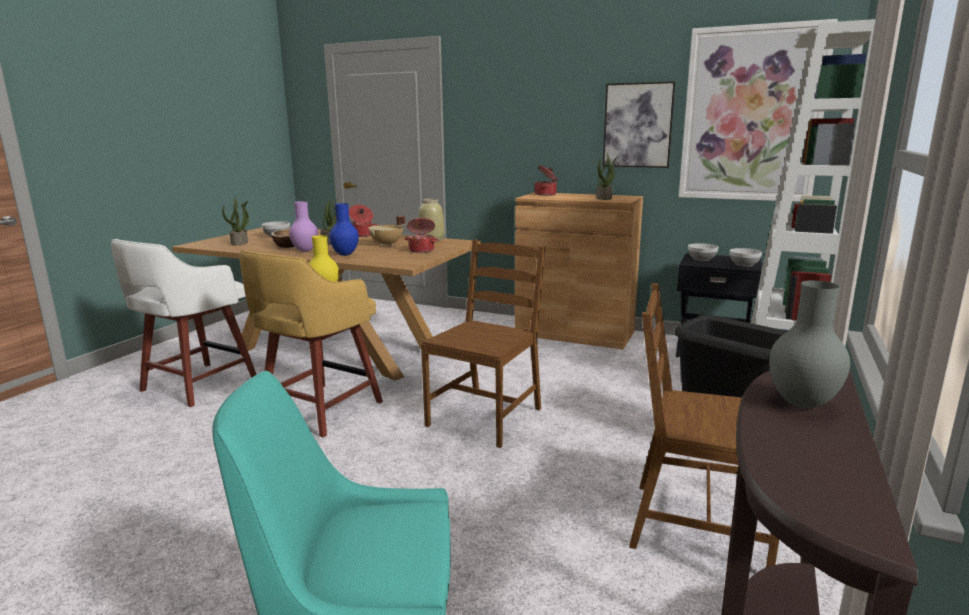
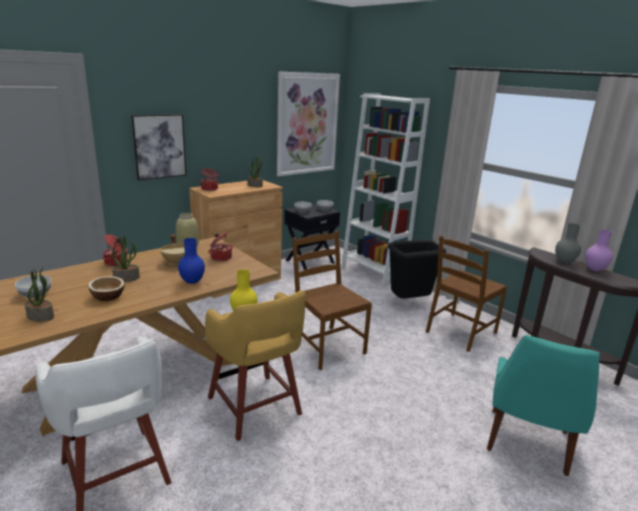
camera: 65 degrees left, 5 degrees up
(305, 251) = (147, 293): purple vase -> purple vase (594, 270)
(637, 125) = (252, 132): picture -> picture (159, 146)

